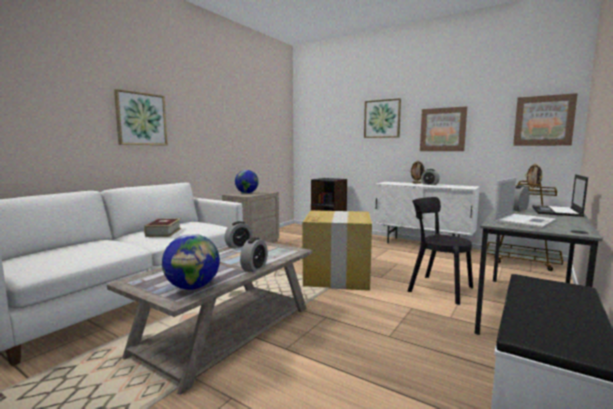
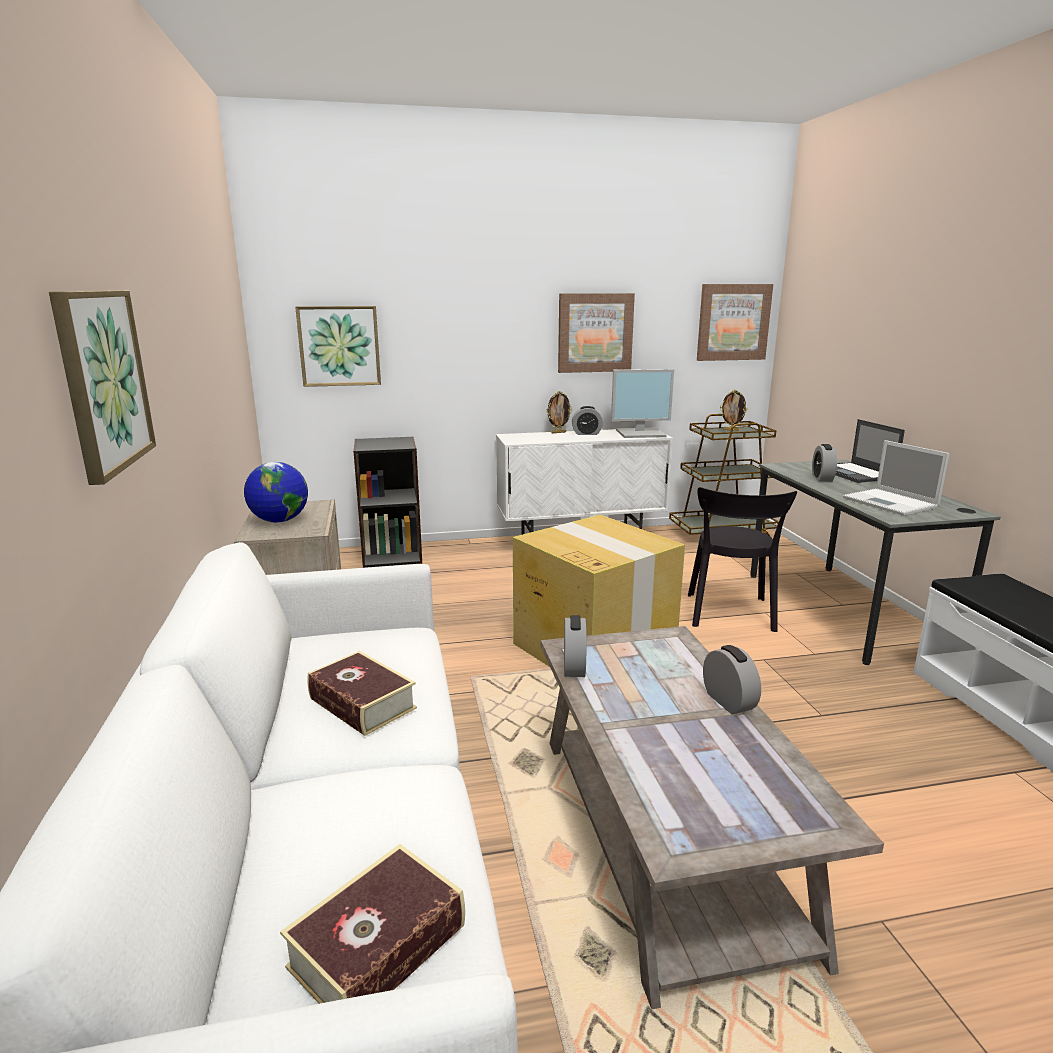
camera: 45 degrees left, 10 degrees up
(42, 261) = (378, 946): none -> book
(193, 287) = (777, 788): globe -> none
(382, 119) = (481, 308): picture -> picture (339, 346)
(437, 288) = (730, 614): black chair -> black chair turned 75 degrees counterclockwise
(461, 186) = (641, 433): none -> monitor
(524, 221) = (891, 503): laptop -> laptop turned 150 degrees clockwise

